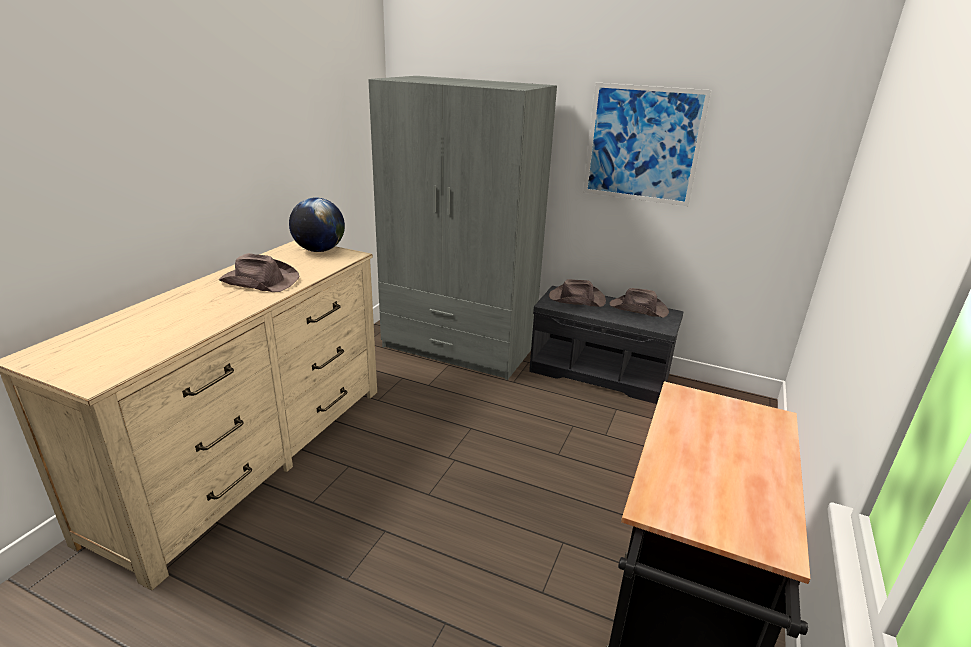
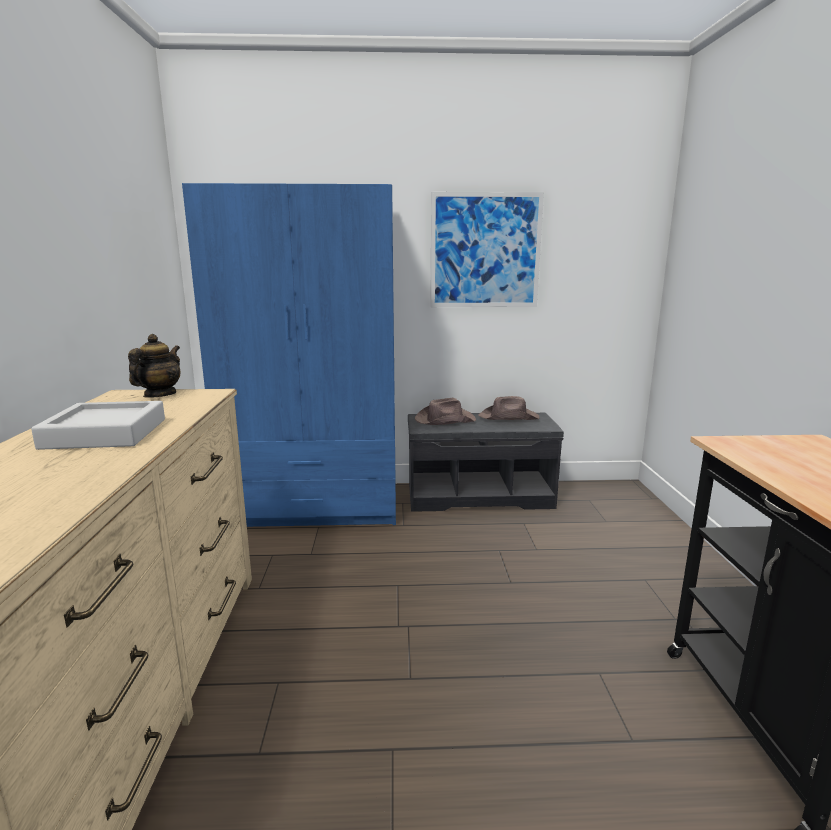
camera: 25 degrees left, 10 degrees down
(259, 281) = (105, 433): brown hat -> grey tray
(319, 250) = (159, 395): globe -> teapot
(459, 347) = (315, 506): grey wardrobe -> blue wardrobe

